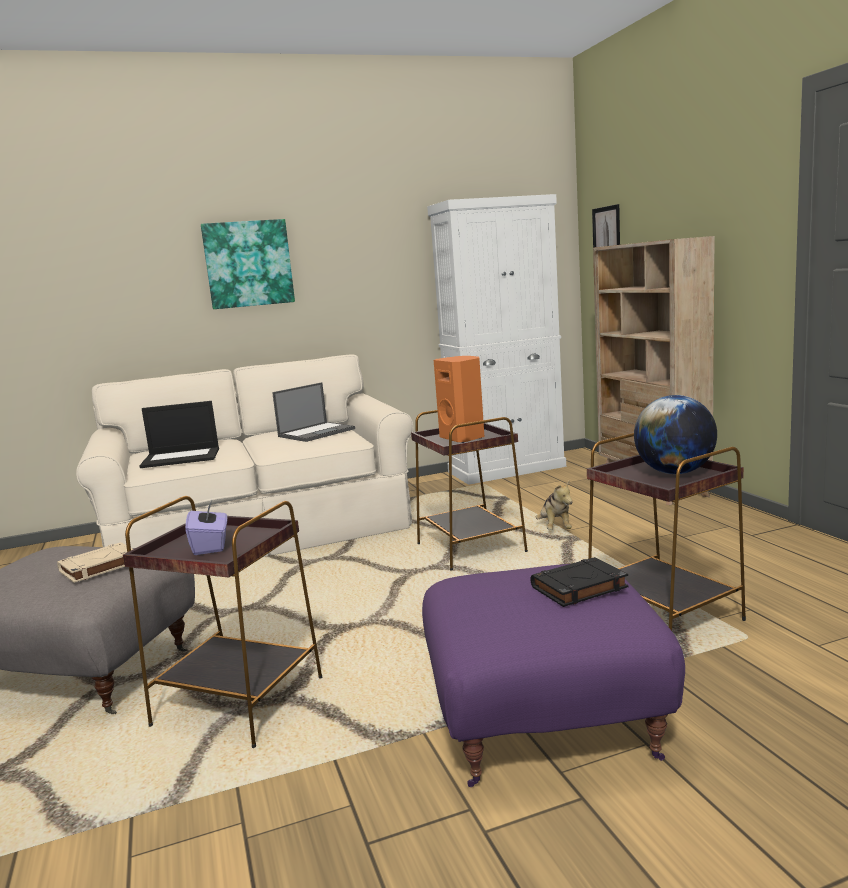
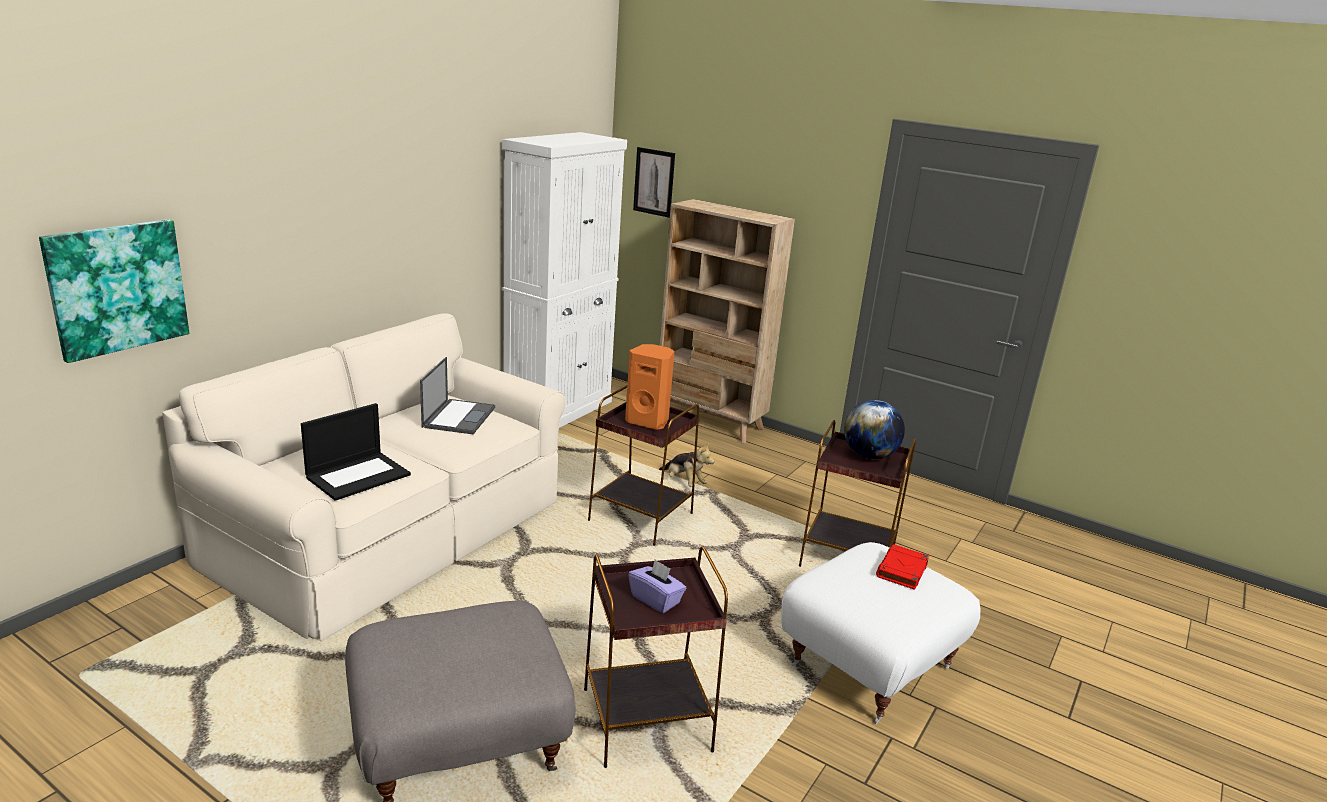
camera: 40 degrees left, 10 degrees up
(98, 567) = (502, 640): beige book -> none
(248, 264) = (333, 211): picture -> picture (117, 288)
(547, 726) = (870, 666): purple ottoman -> white ottoman
(578, 588) = (902, 571): black book -> red book

